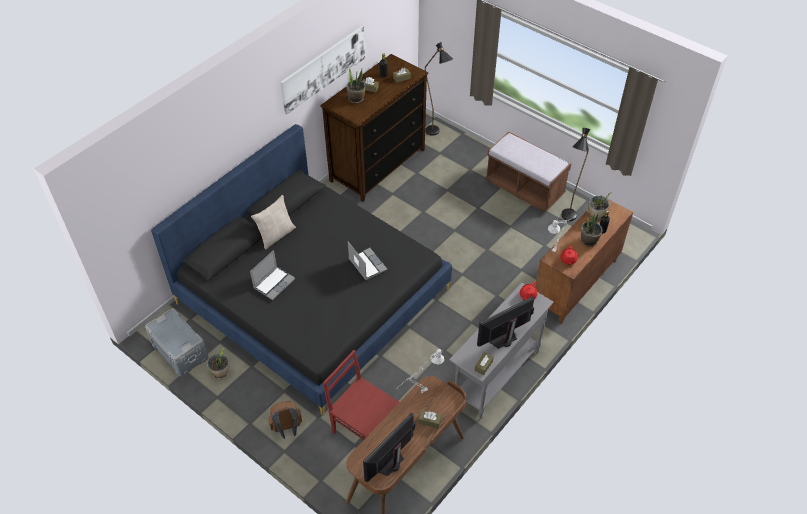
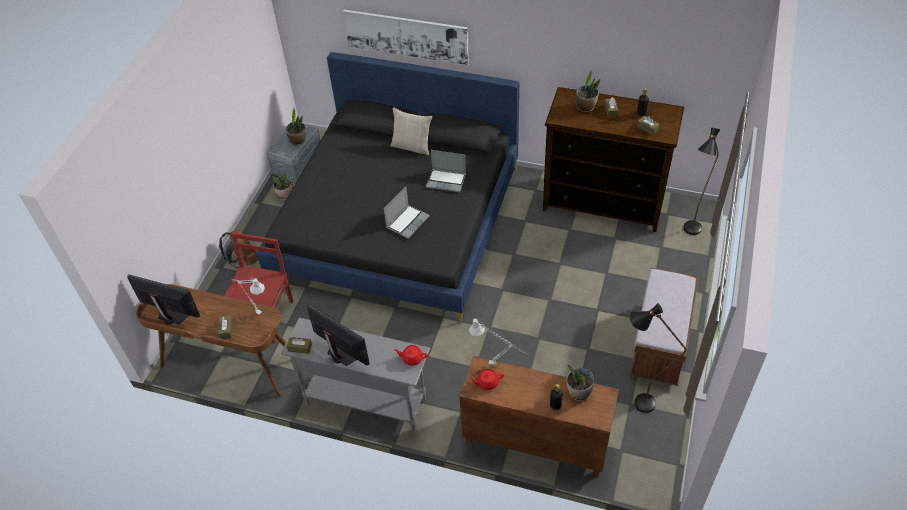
camera: 70 degrees right, 0 degrees up
(274, 283) = (352, 167): laptop -> laptop (446, 180)
(323, 68) = (575, 53): picture -> picture (406, 36)
(588, 241) = (529, 395): potted plant -> potted plant (298, 140)

